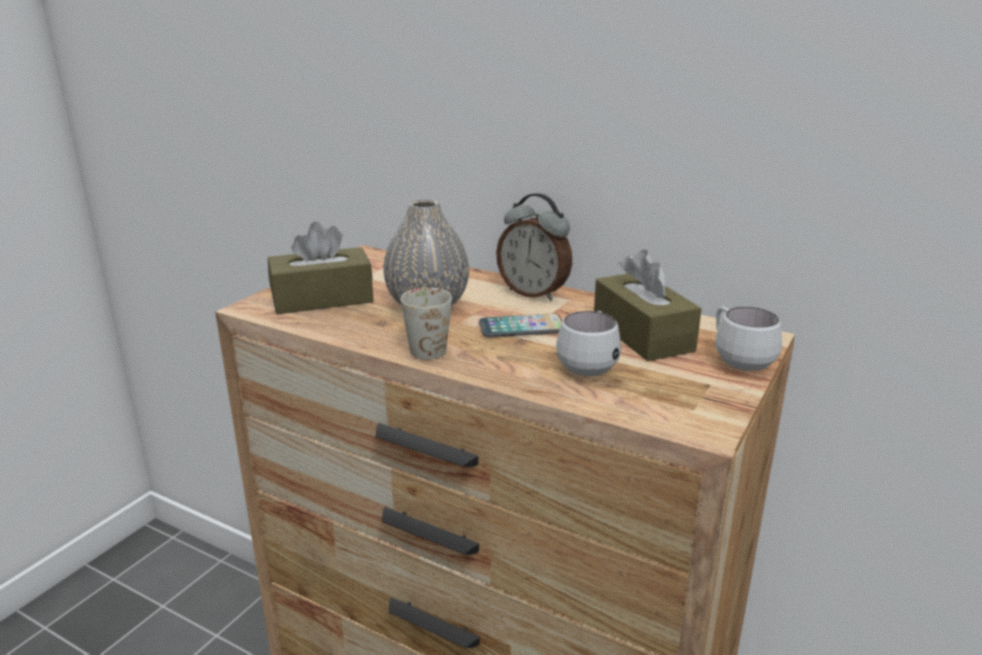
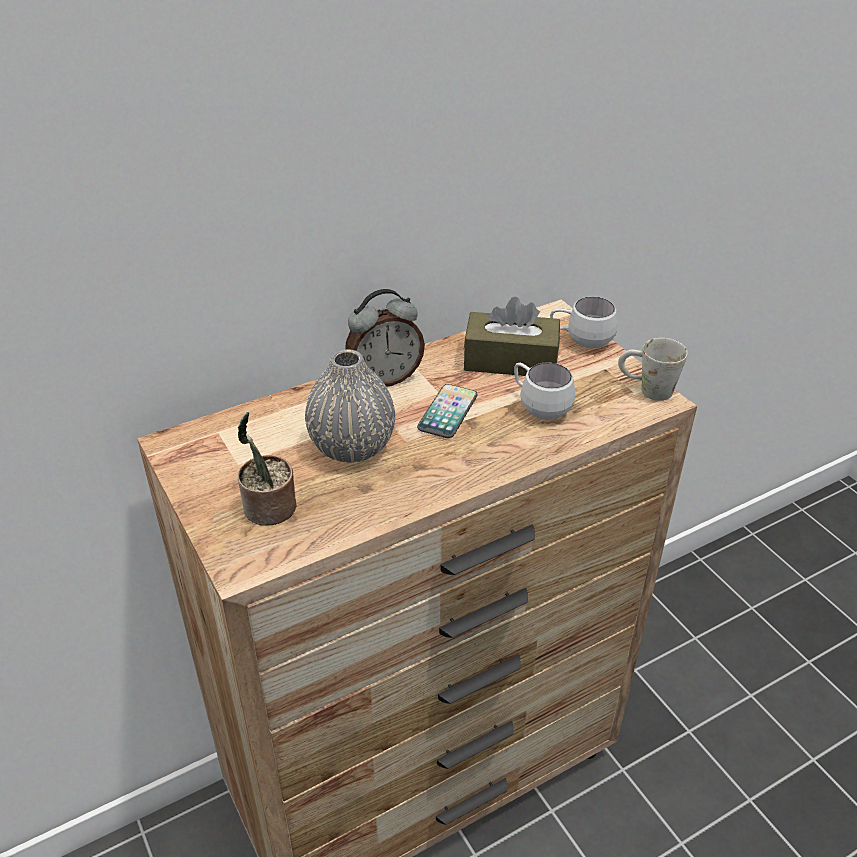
camera: 60 degrees left, 15 degrees up
(322, 299) = (268, 510): brown tissue box -> potted plant
(426, 346) = (438, 476): white mug -> white mug (646, 389)

